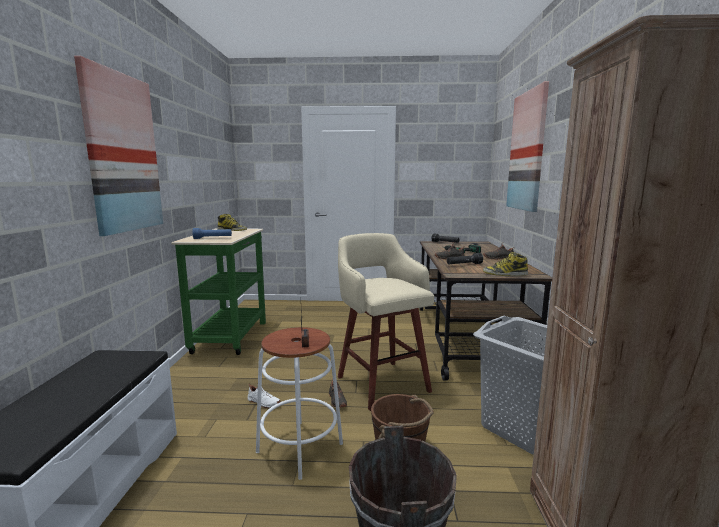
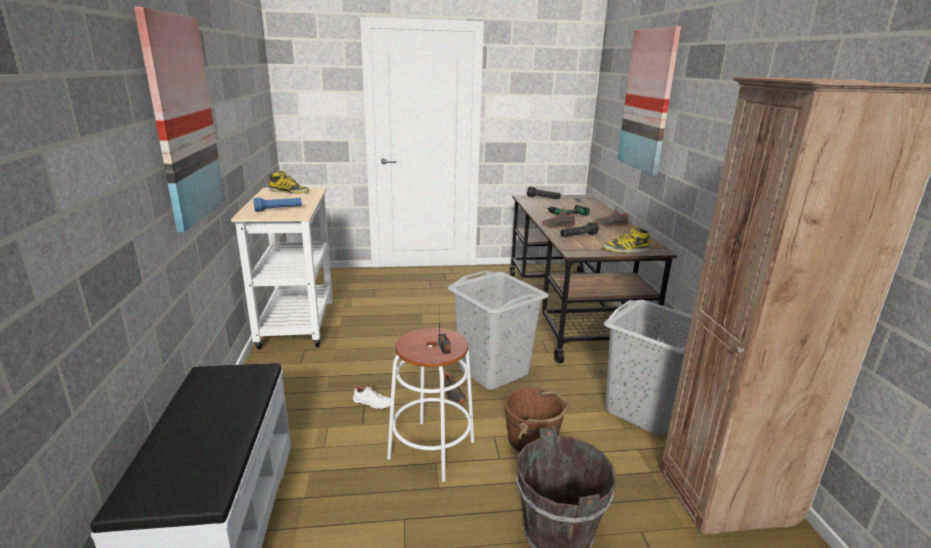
camera: 10 degrees left, 10 degrees up
(230, 337) = (297, 323): green cart -> white cart
(381, 382) = (493, 370): beige stool -> grey laundry basket

